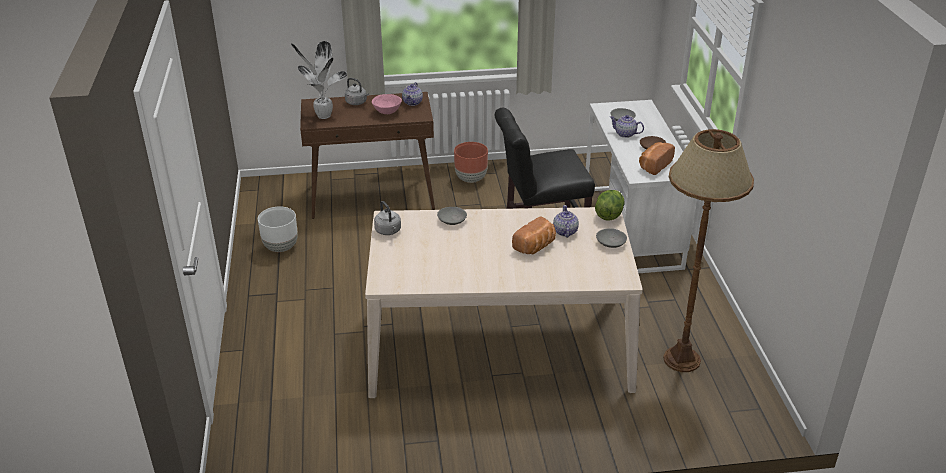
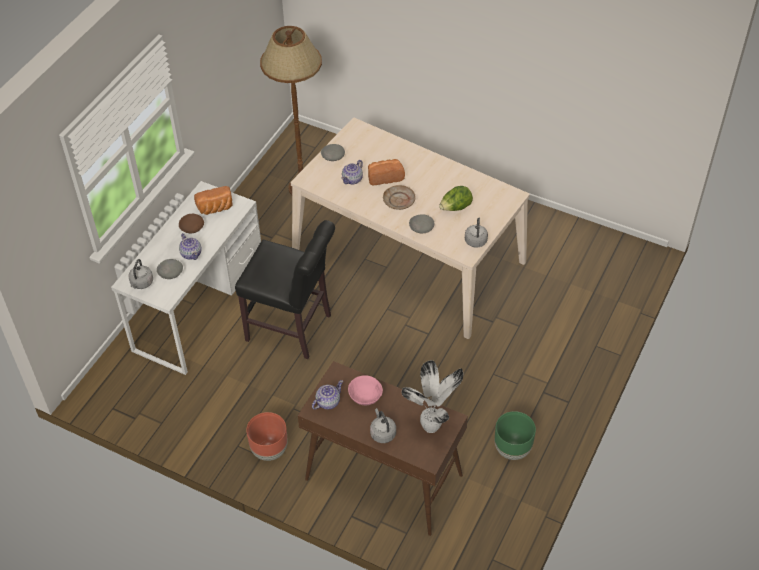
camera: 145 degrees left, 15 degrees up
(280, 247) = (512, 450): white planter -> green planter
(497, 232) = (399, 201): none -> beige plate
(609, 214) = (306, 179): lettuce -> lettuce (455, 208)
(633, 107) = (141, 283): none -> grey kettle

